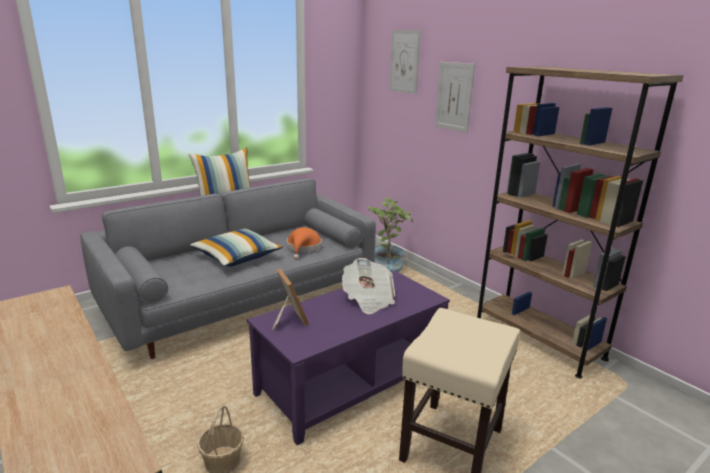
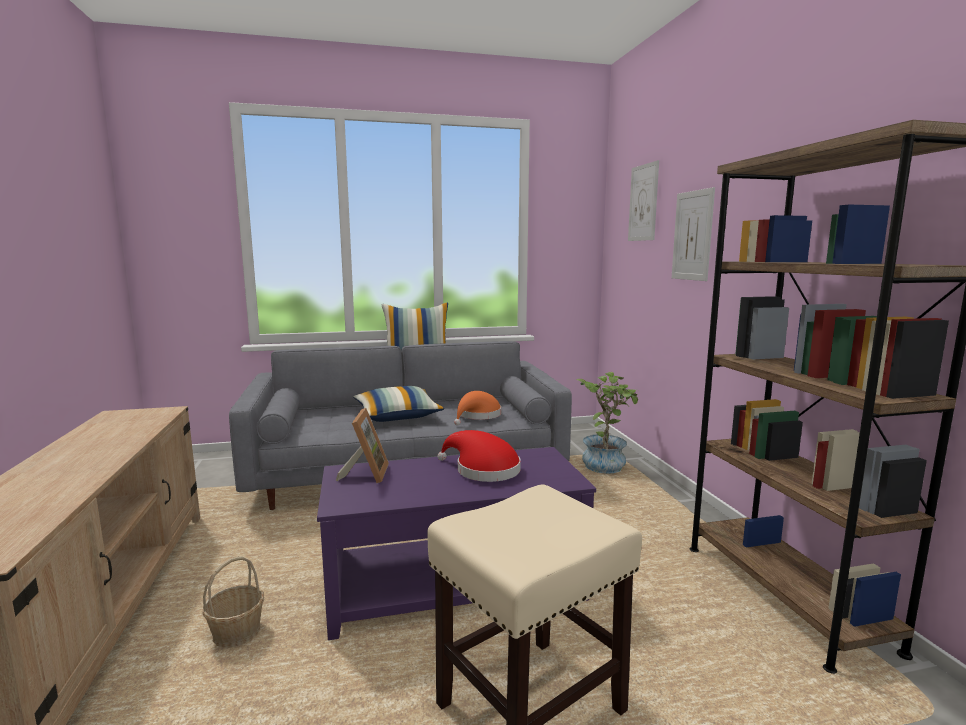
camera: 25 degrees right, 10 degrees down
(368, 299) = (483, 470): newspaper -> red hat

